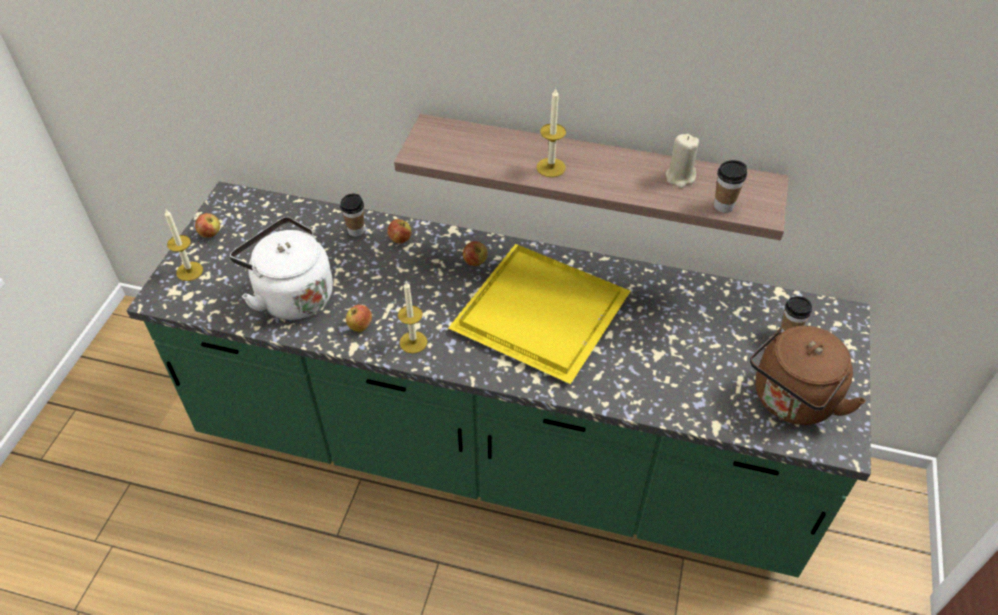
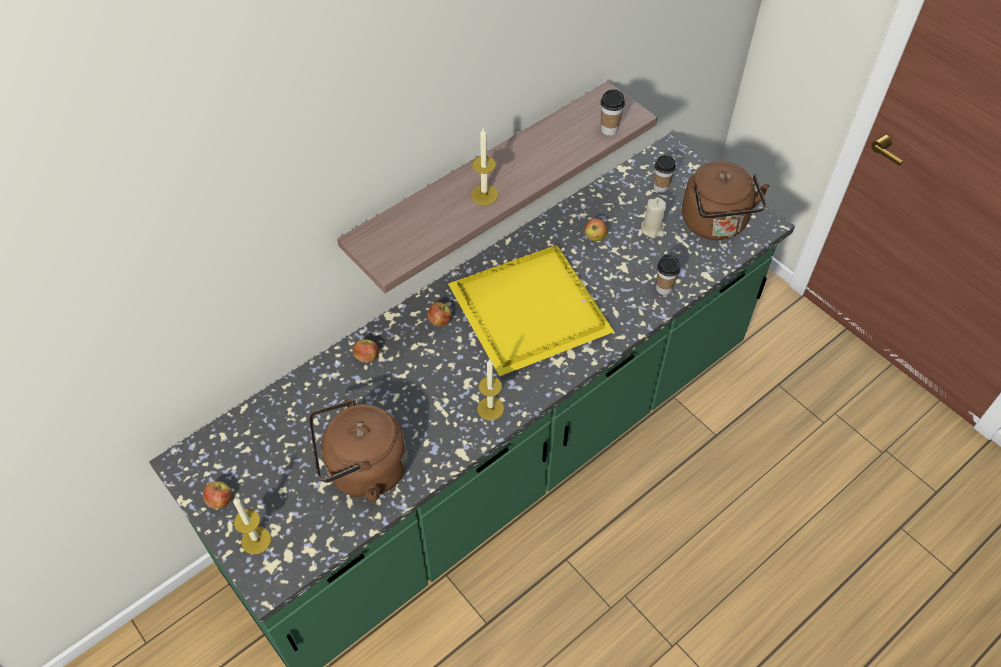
camera: 55 degrees left, 5 degrees up
(291, 295) = (362, 470): white kettle -> brown kettle
(356, 230) = (326, 383): cup -> cup (664, 288)
(360, 326) = (442, 436): apple -> apple (595, 237)
(680, 177) = (561, 133): beige candle -> beige candle (652, 229)

